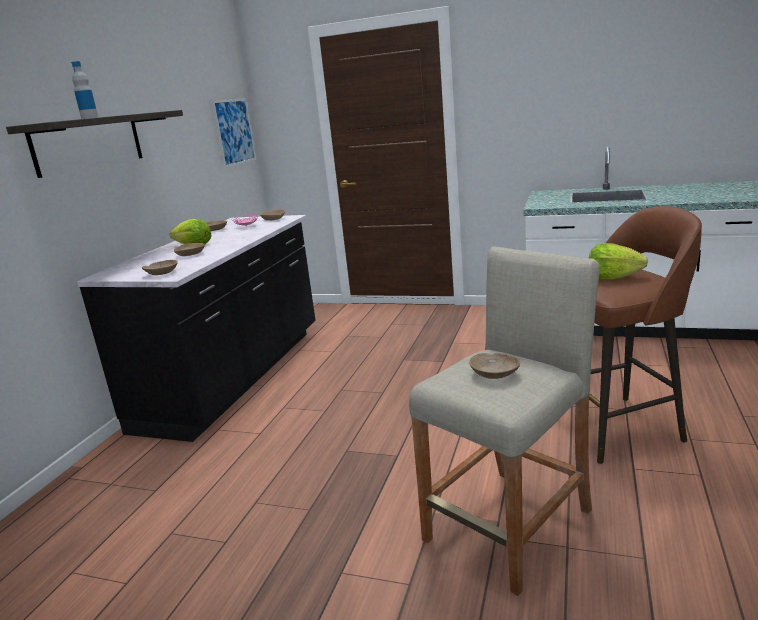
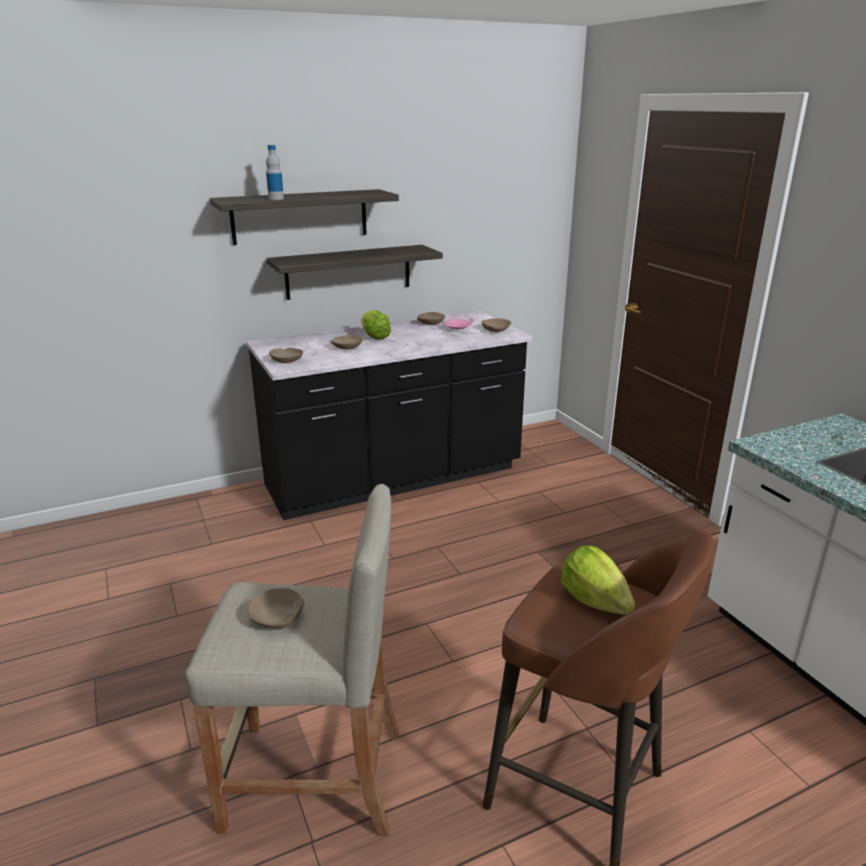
camera: 45 degrees right, 5 degrees up
(136, 196) = (348, 272): none -> shelf
(234, 132) = (527, 213): picture -> none

